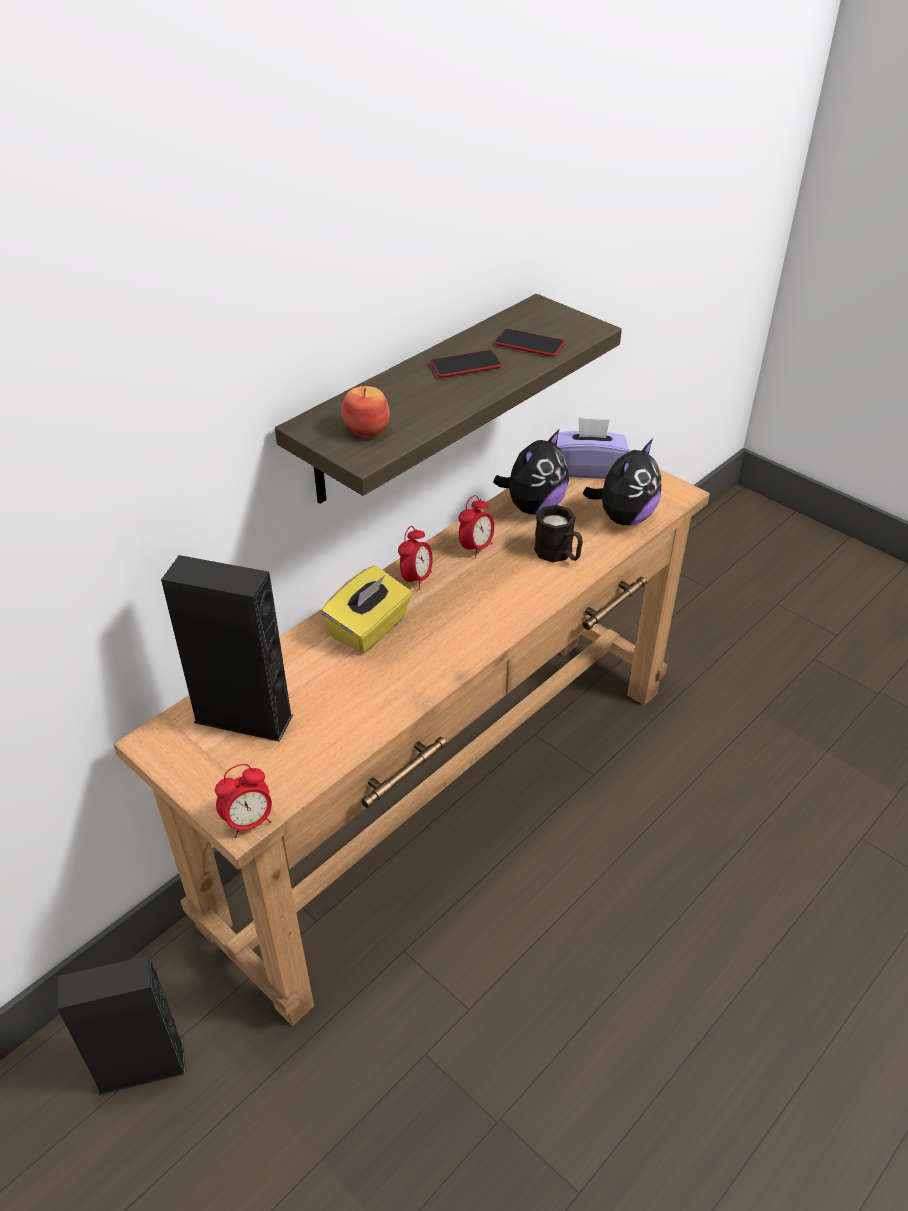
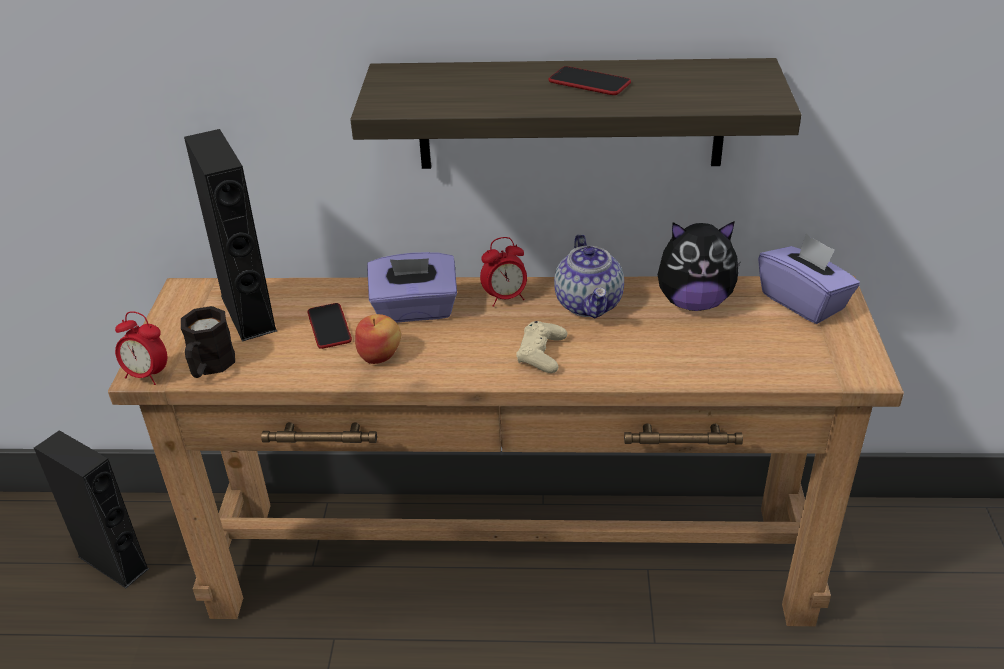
camera: 50 degrees right, 5 degrees down
(367, 429) = (421, 91): apple -> apple (380, 355)
(369, 629) = (415, 310): yellow tissue box -> purple tissue box
(476, 548) = (589, 304): alarm clock -> teapot
(500, 600) = (541, 353): none -> beige game controller
(529, 344) = (679, 90): phone -> phone (329, 327)
(559, 554) = (651, 351): black mug -> black mug (209, 367)
(624, 517) = (767, 359): plush toy -> none

